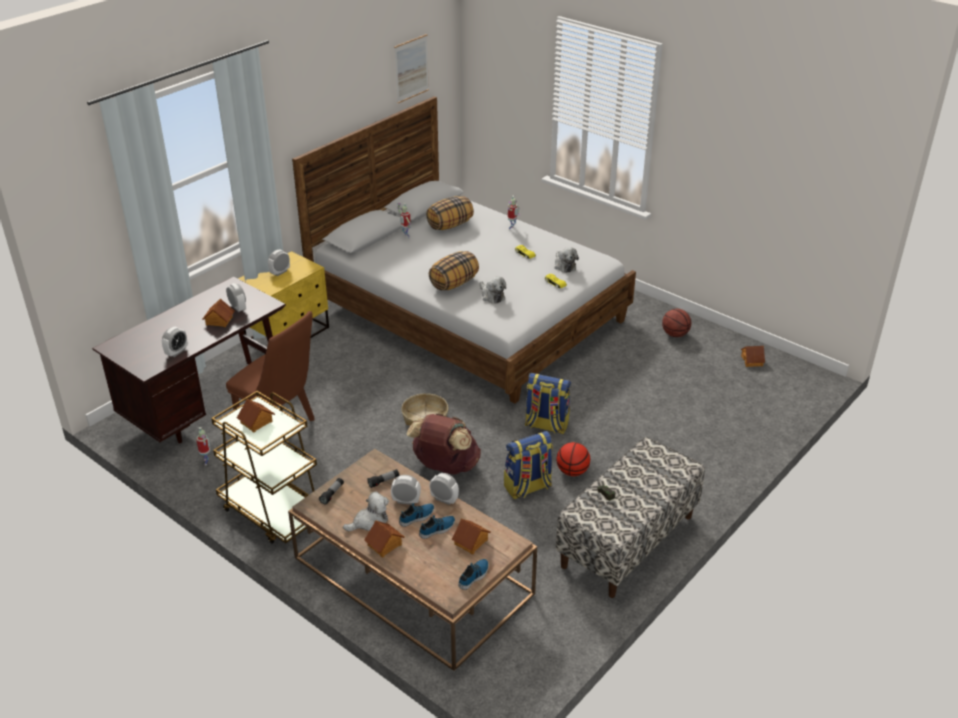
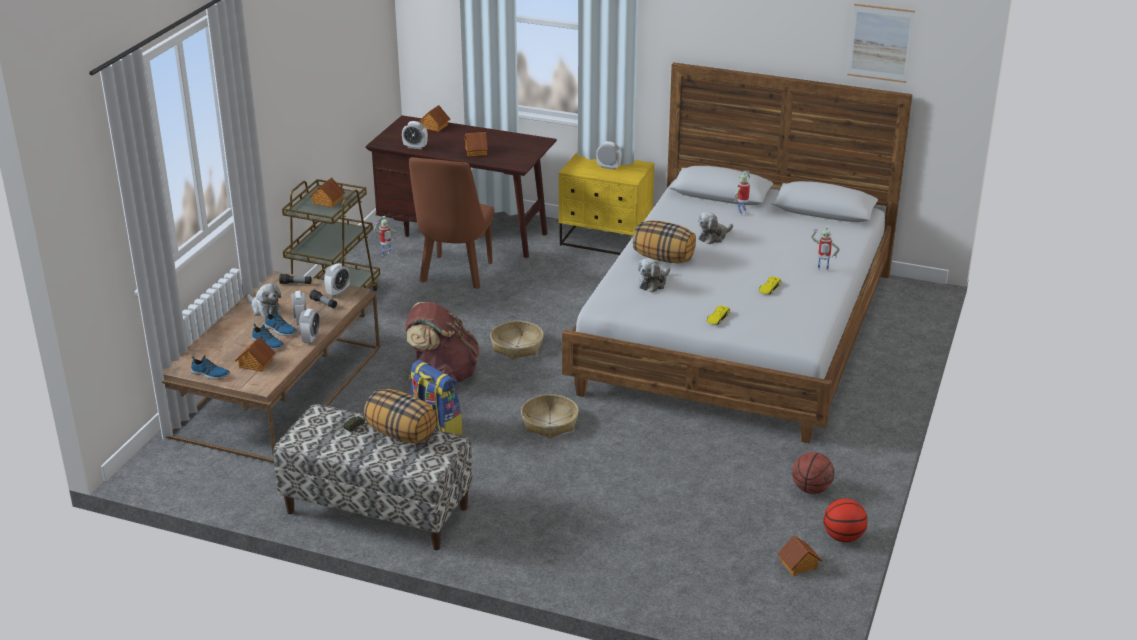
camera: 70 degrees right, 5 degrees down
(238, 308) = (503, 153): alarm clock -> alarm clock (338, 292)
(385, 545) = (237, 322): toy house -> toy house (434, 126)
(450, 225) = (792, 232): pillow -> pillow (402, 434)
(546, 425) = (549, 423): backpack -> basket
(564, 265) = (765, 317): plush toy -> plush toy (713, 237)
(572, 471) = (476, 454): basketball -> basketball (843, 537)

